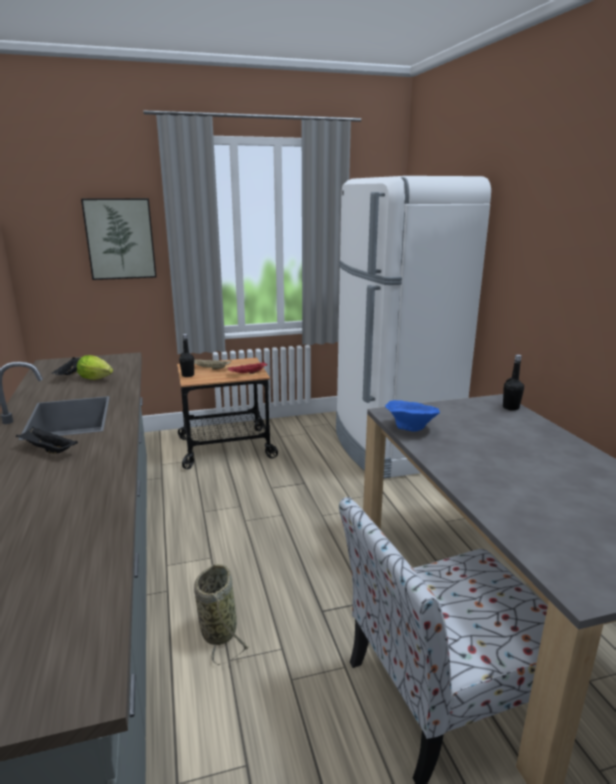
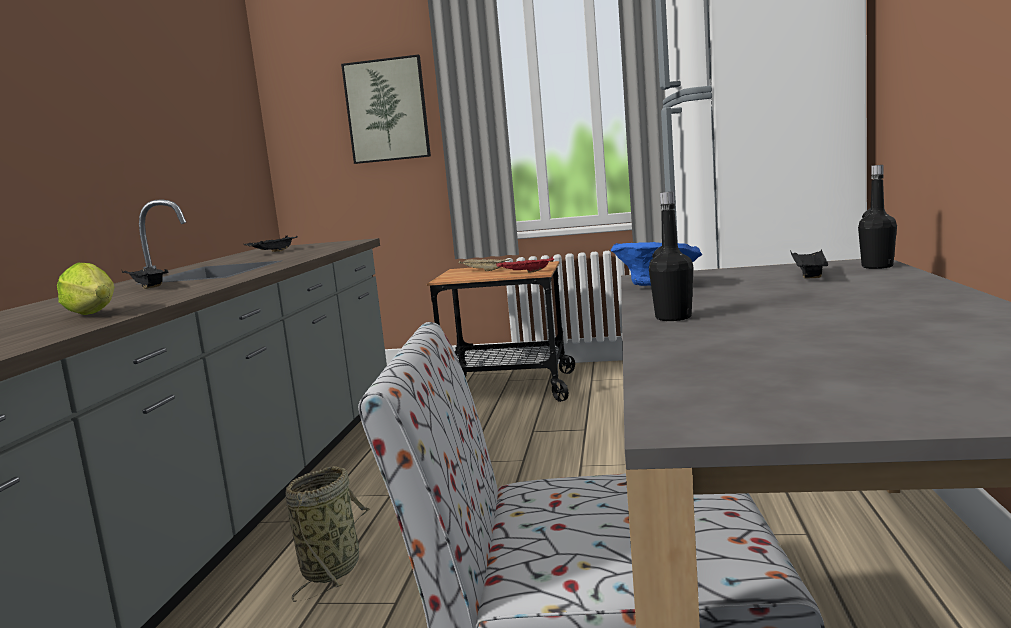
camera: 25 degrees right, 10 degrees down
(97, 379) = (294, 253): lettuce -> lettuce (95, 314)
(188, 375) = (447, 276): black bottle -> black bottle (673, 318)
(485, 418) = (809, 276): none -> black tray

